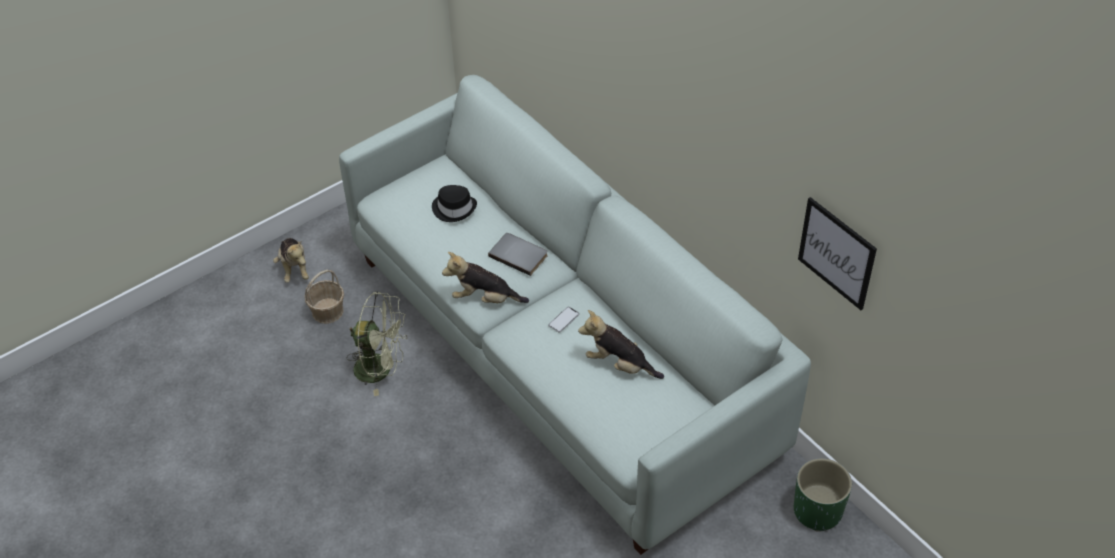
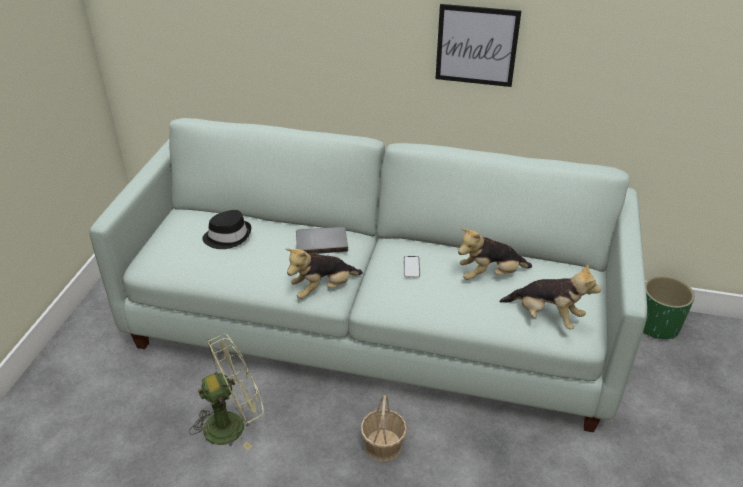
camera: 40 degrees left, 10 degrees down
(294, 268) = (65, 388): plush toy -> plush toy (546, 316)
(328, 311) = (134, 405): basket -> basket (383, 445)
(836, 253) = (664, 61): picture -> picture (476, 45)

